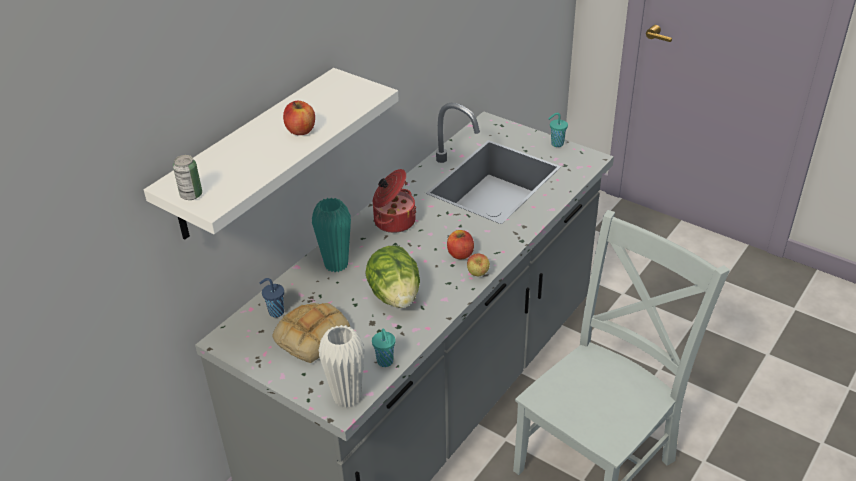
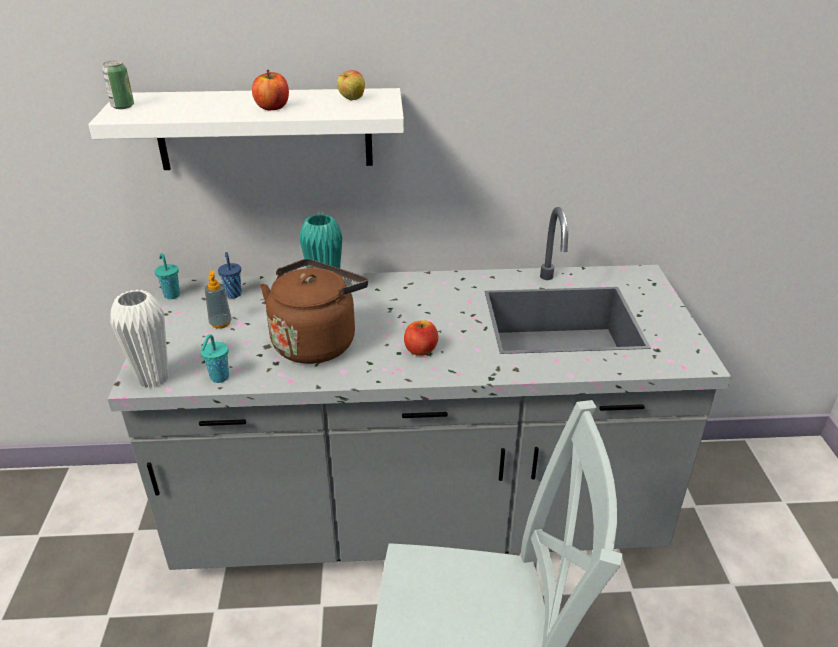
camera: 50 degrees right, 5 degrees down
(311, 335) = (220, 323): bread -> soap dispenser
(393, 221) = (421, 293): cooking pot -> none
(395, 296) = (317, 341): lettuce -> brown kettle
(478, 274) = (402, 374): apple -> apple (351, 100)
(556, 144) = (682, 328): turquoise cup -> turquoise cup (171, 295)

